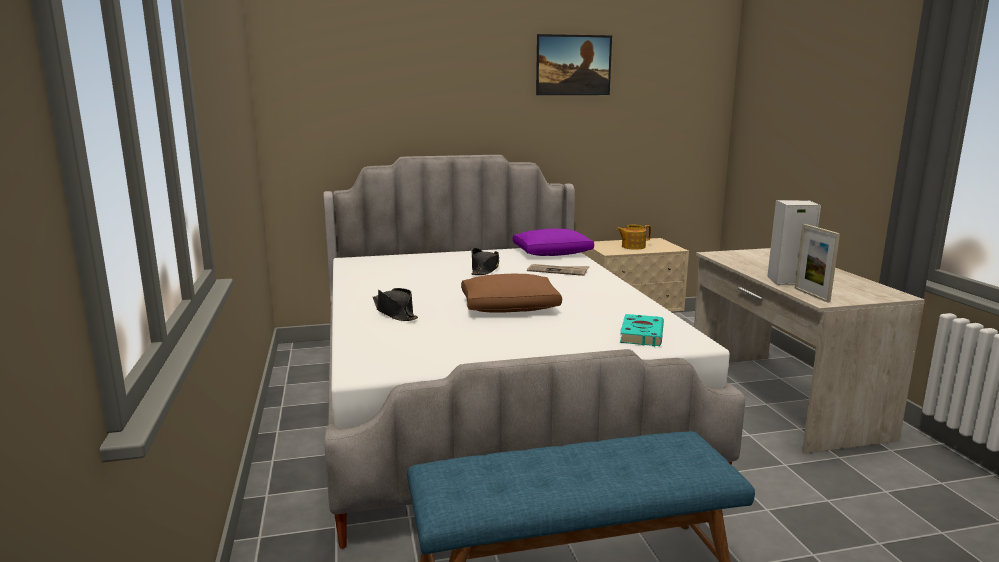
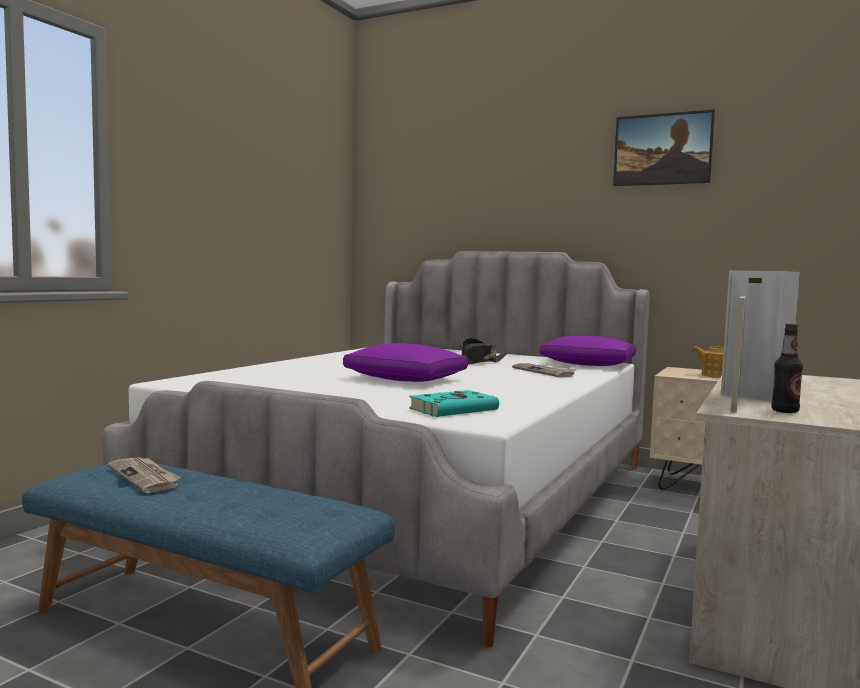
camera: 40 degrees right, 10 degrees down
(395, 313) = (309, 367): black hat -> none
(505, 474) = (145, 477): none -> newspaper
(510, 307) = (406, 379): brown pillow -> purple pillow
(837, 294) = (785, 411): none -> bottle

